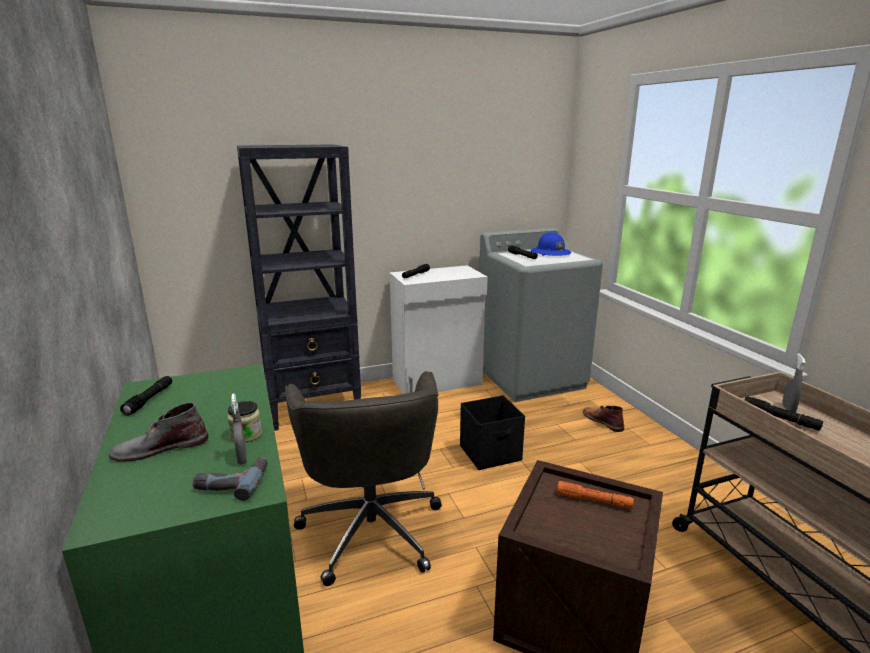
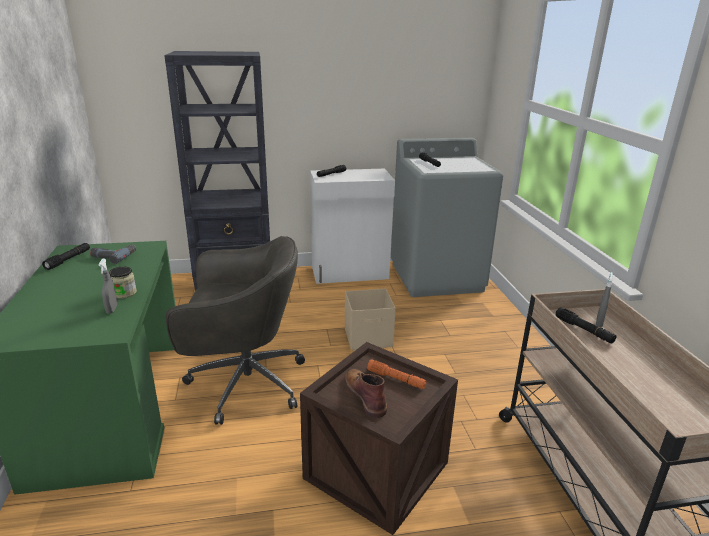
camera: 10 degrees right, 5 degrees up
(160, 448) = (59, 295): grey boot -> none
(232, 482) = (96, 325): power drill -> power drill (113, 256)
(371, 527) = (243, 383): grey office chair -> grey office chair turned 90 degrees counterclockwise
(491, 453) = (369, 338): black storage box -> beige storage box
(550, 253) = (459, 162): blue hard hat -> none
(602, 421) = (484, 322): brown boot -> brown boot (365, 394)

